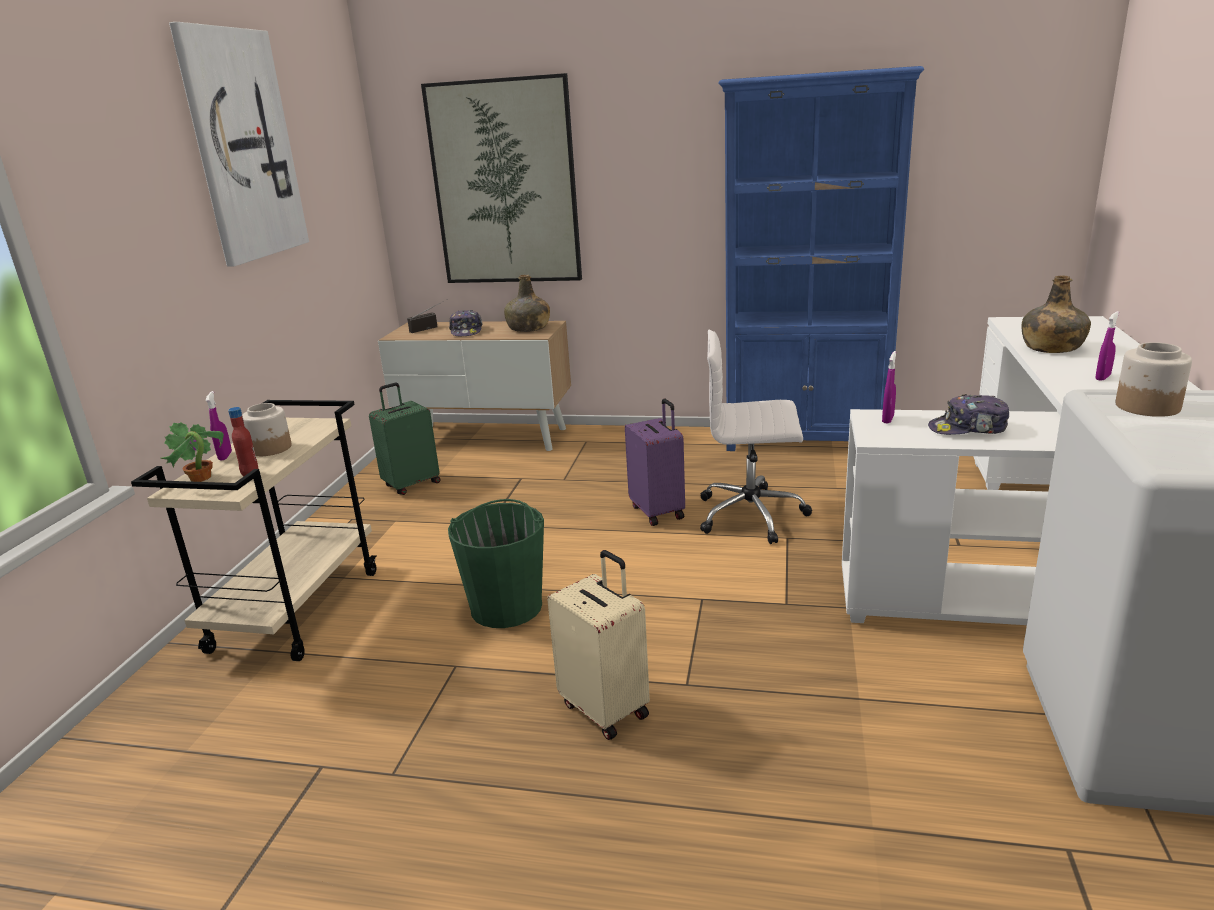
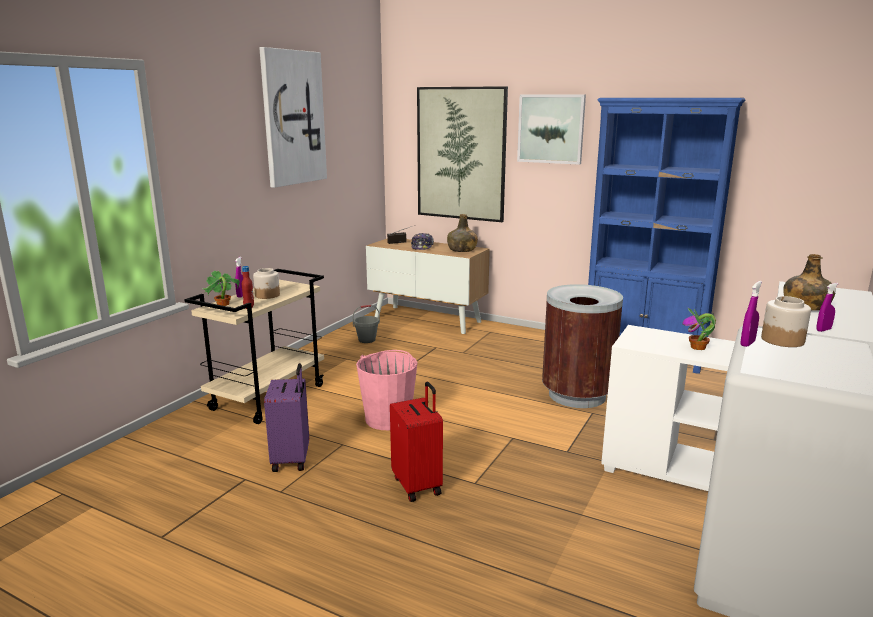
camera: 15 degrees right, 5 degrees down
(411, 484) = (367, 340): green suitcase -> grey bucket
(506, 606) = (388, 418): green bucket -> pink bucket
(606, 709) = (418, 485): beige suitcase -> red suitcase
(640, 133) = (551, 129): none -> picture
(658, 512) = (514, 382): purple suitcase -> purple suitcase (292, 459)
(752, 515) = (576, 395): white office chair -> brown trash can
(888, 419) = (647, 334): purple spray bottle -> purple spray bottle (747, 343)
(968, 429) = (698, 347): cap -> potted plant

